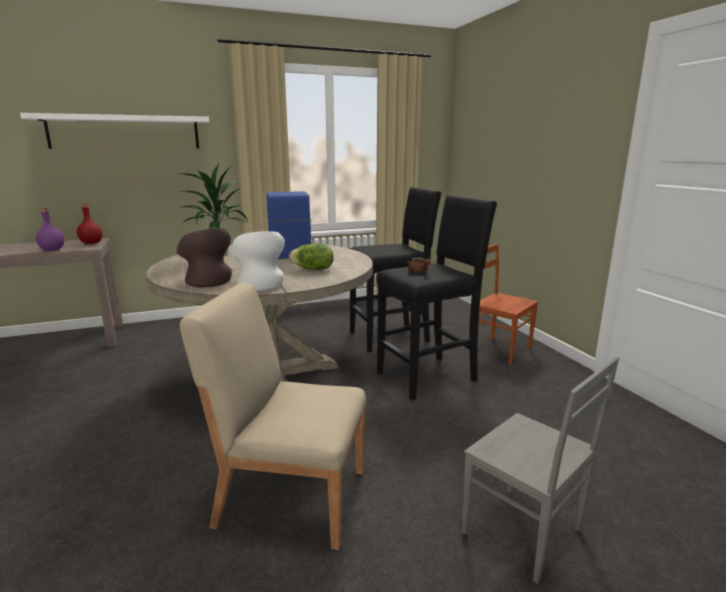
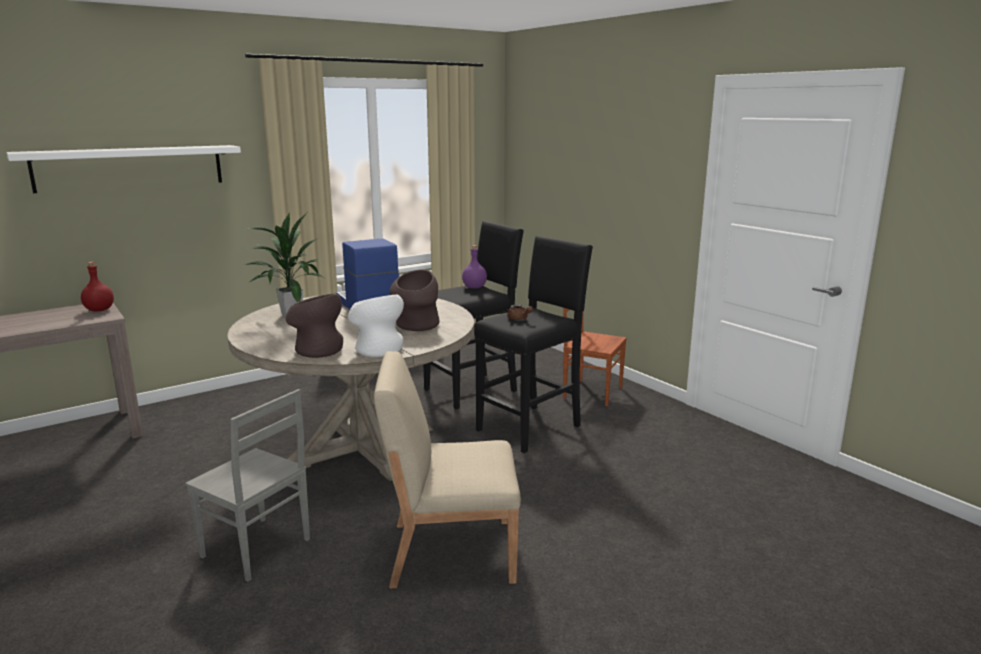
camera: 15 degrees left, 0 degrees up
(52, 250) = (60, 324): purple bottle -> purple bottle (474, 287)
(313, 269) = (416, 326): lettuce -> brown vase
(522, 533) = (661, 545): grey chair -> grey chair (256, 549)

